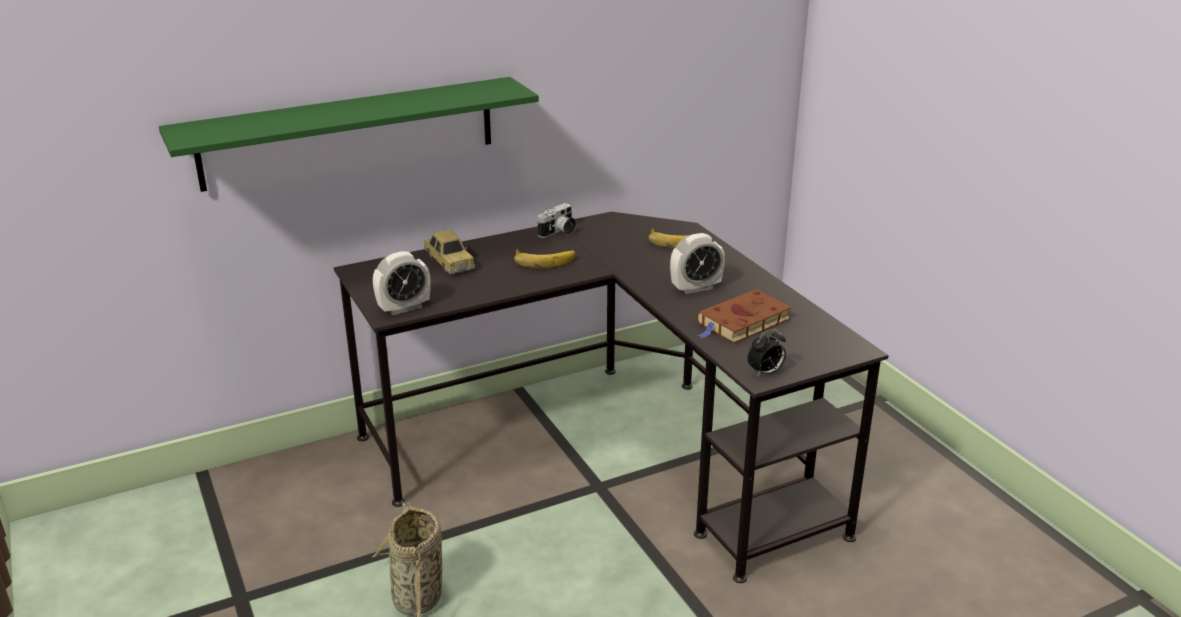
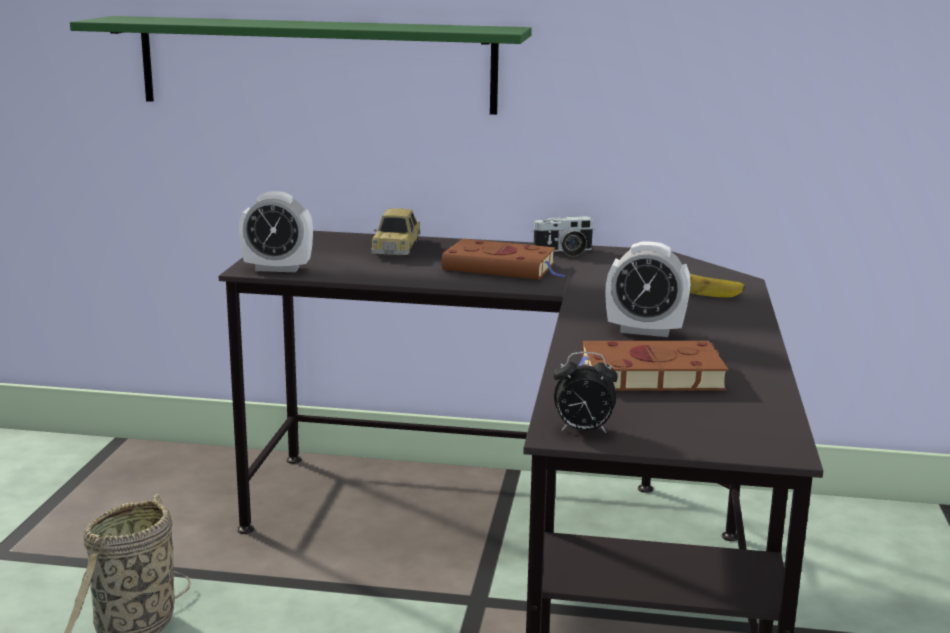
camera: 35 degrees right, 10 degrees down
(544, 259) = (502, 267): banana -> brown book

